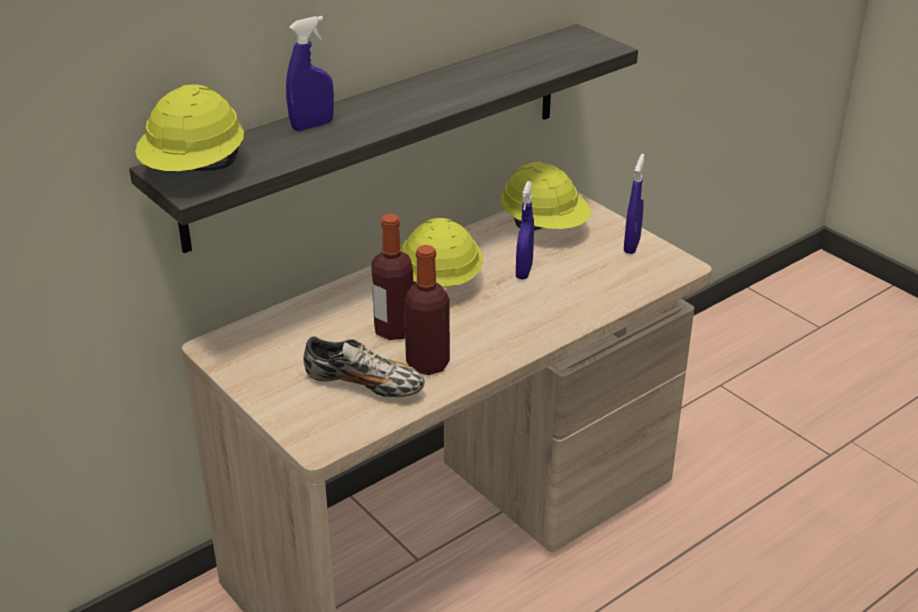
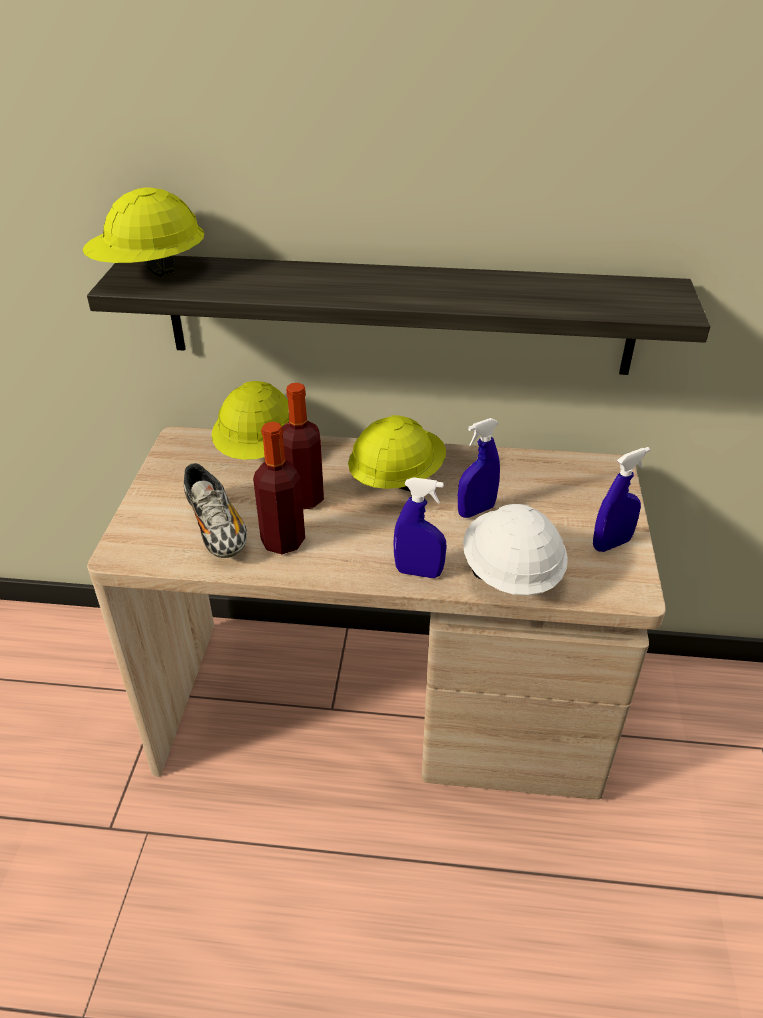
camera: 45 degrees right, 5 degrees up
(312, 126) = (288, 274): blue spray bottle -> blue spray bottle (418, 572)
(544, 227) = (554, 482): yellow hard hat -> yellow hard hat (258, 451)
(602, 296) = (510, 574): none -> white hard hat

